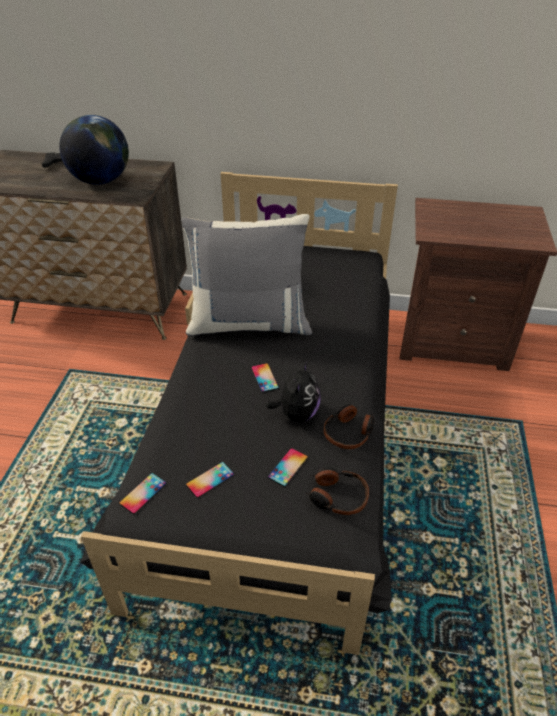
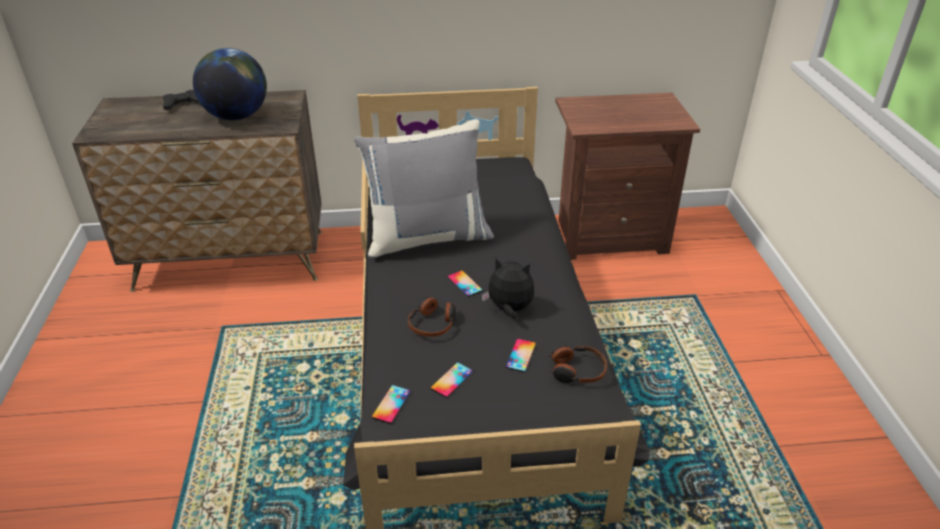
camera: 15 degrees left, 5 degrees down
(297, 414) = (509, 309): plush toy -> plush toy turned 75 degrees counterclockwise
(349, 432) = (564, 316): headphones -> headphones (433, 323)

